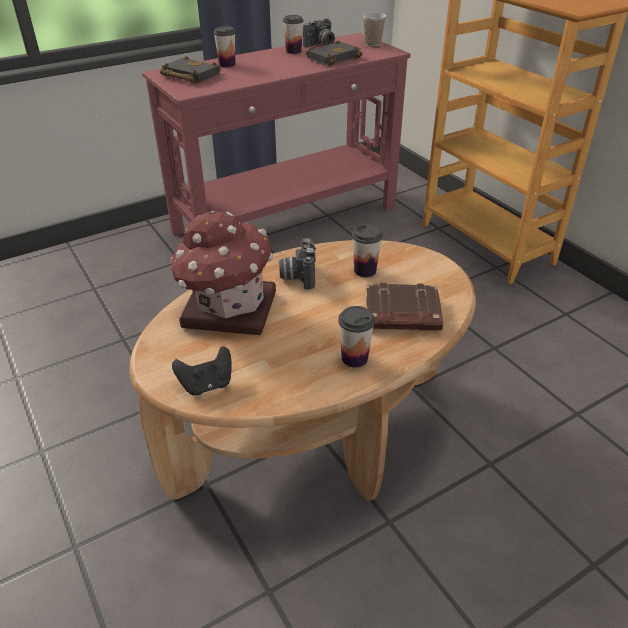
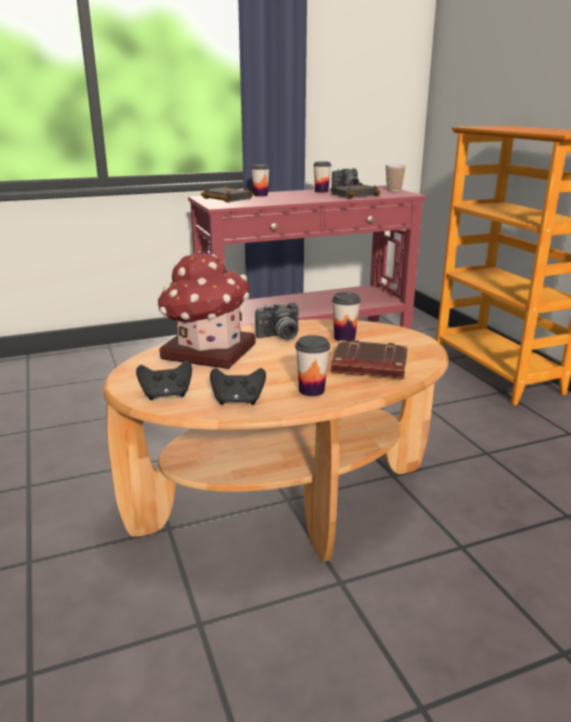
camera: 10 degrees right, 15 degrees down
(284, 384) = (238, 401): none -> black game controller
(298, 276) = (280, 337): camera -> camera turned 120 degrees counterclockwise

